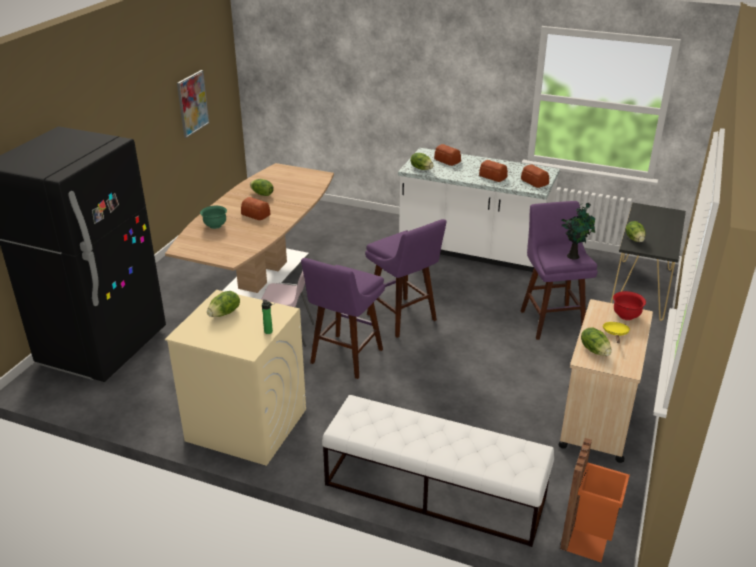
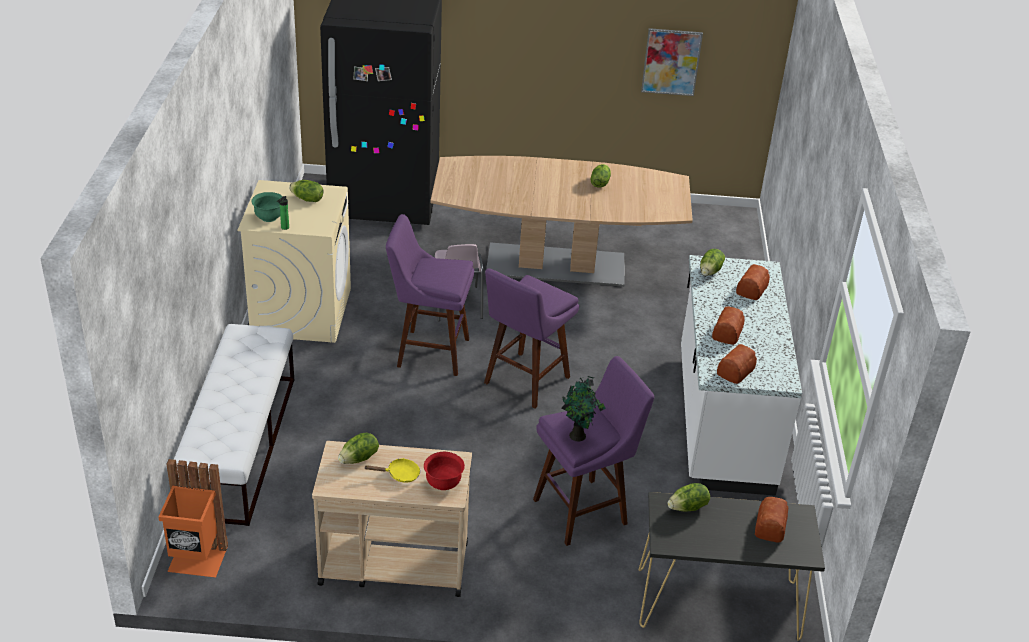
camera: 70 degrees right, 5 degrees up
(215, 225) = (509, 171): green bowl -> green bowl (269, 217)
(255, 214) = (550, 189): bread -> bread (771, 526)

